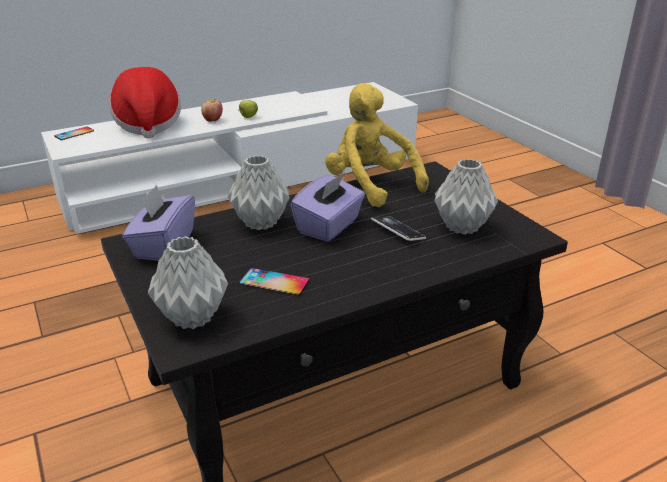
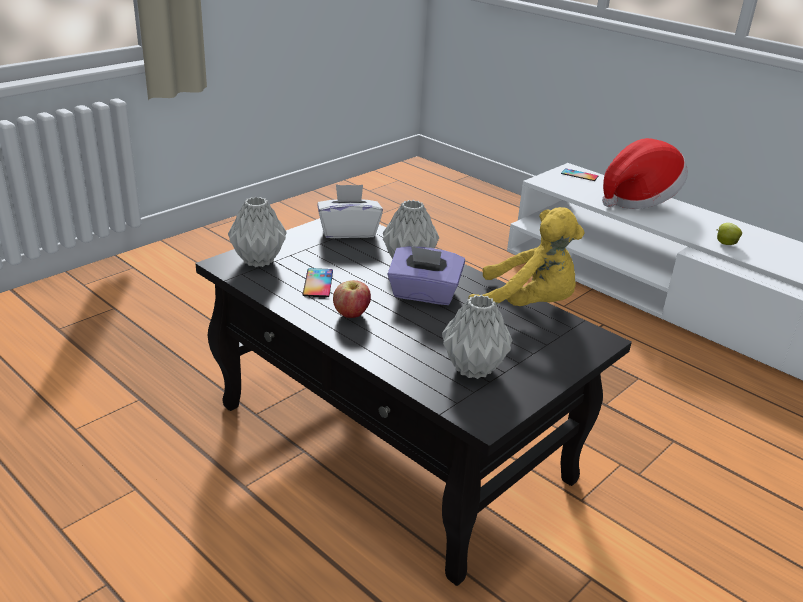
camera: 70 degrees right, 0 degrees up
(163, 245) = (348, 231): purple tissue box -> white tissue box
(213, 120) = (690, 227): apple -> apple (351, 314)
(370, 186) = (527, 306): yellow plush toy -> yellow plush toy turned 75 degrees clockwise
(397, 231) = (438, 331): phone -> none

